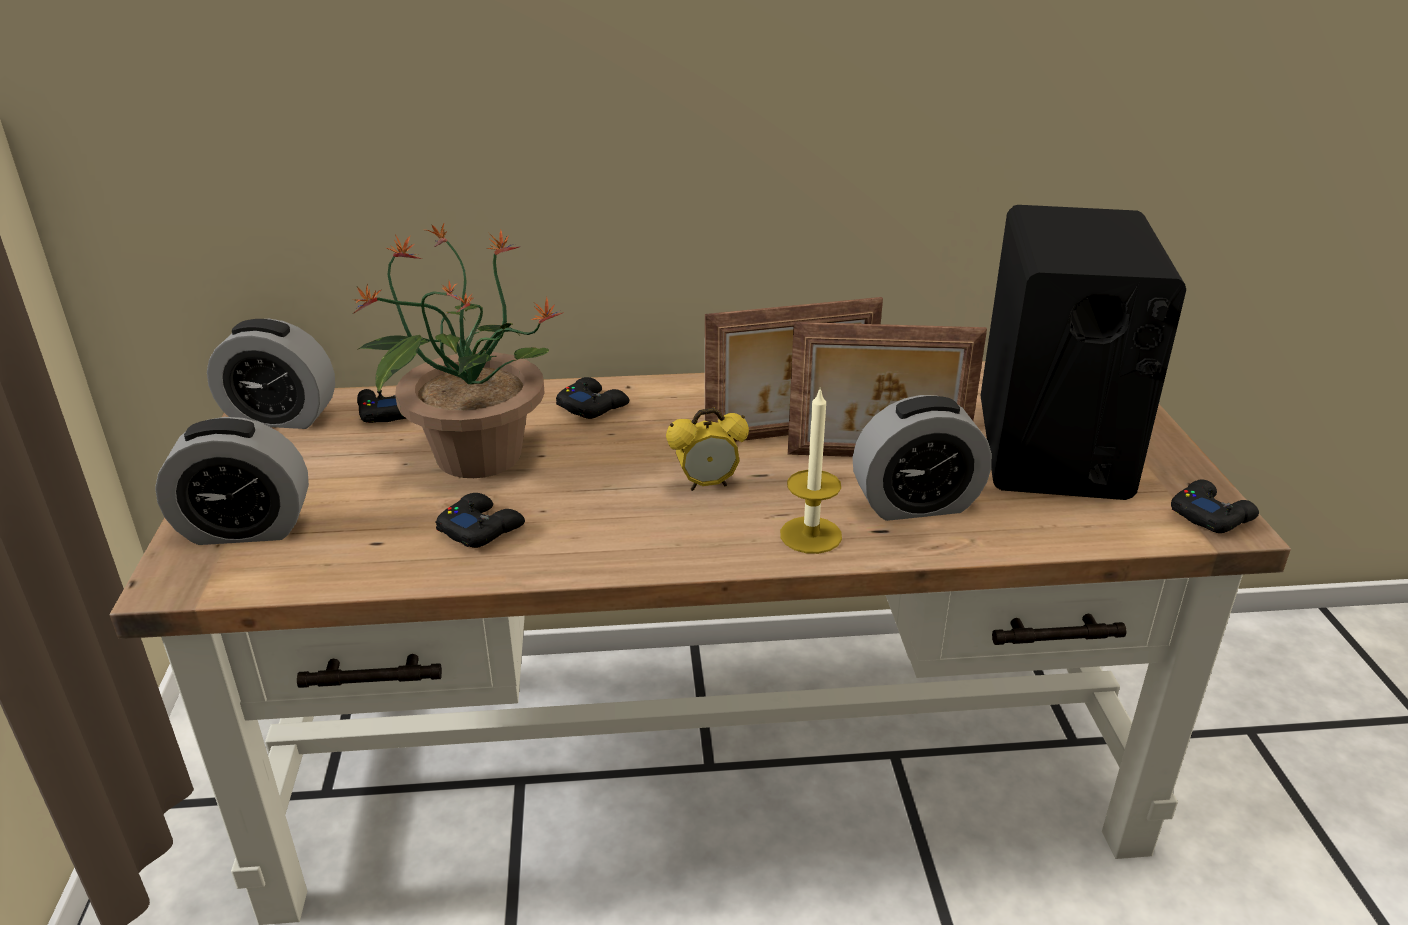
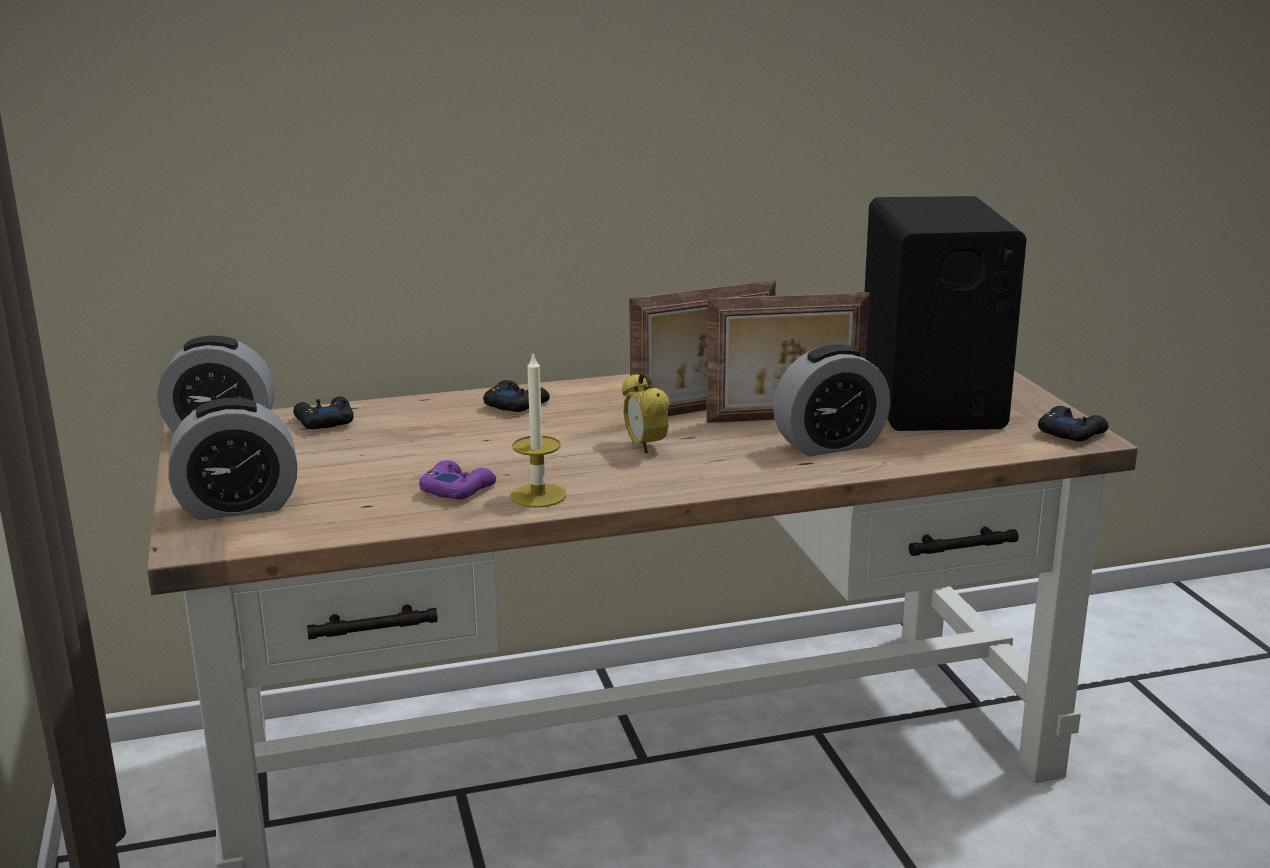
camera: 10 degrees left, 10 degrees down
(476, 455) = (425, 444): potted plant -> none
(481, 528) = (457, 489): black game controller -> purple game controller
(707, 485) = (645, 447): alarm clock -> alarm clock turned 90 degrees clockwise
(810, 535) = (748, 470): candle -> candle (538, 495)

